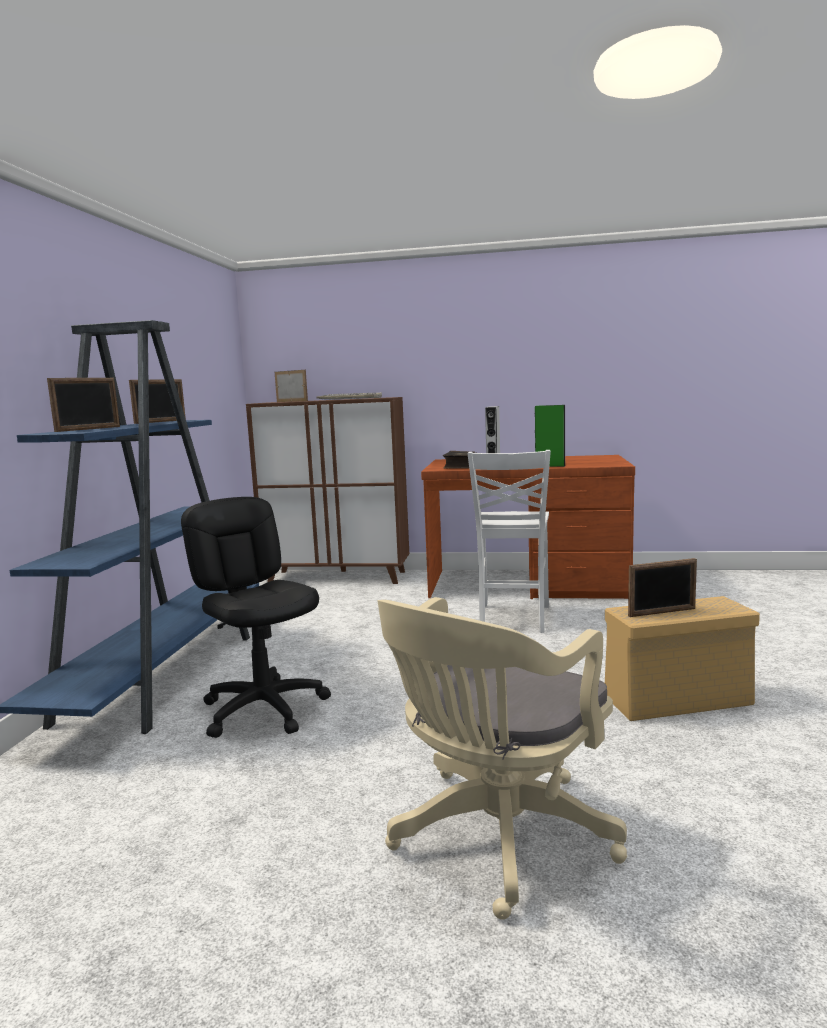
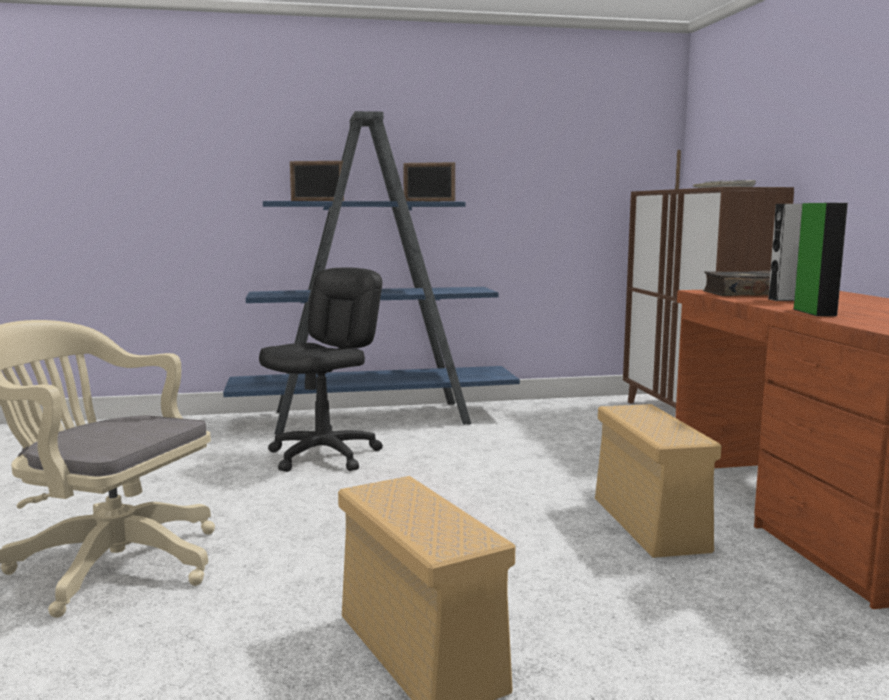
camera: 70 degrees right, 0 degrees up
(512, 619) = (647, 523): white chair -> beige storage box
(662, 612) = (399, 502): picture frame -> none

